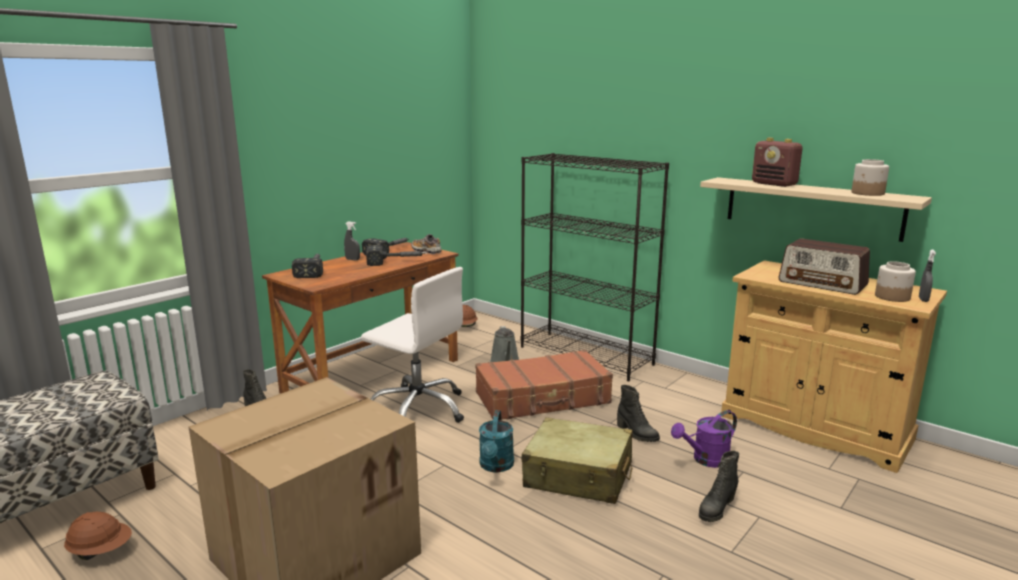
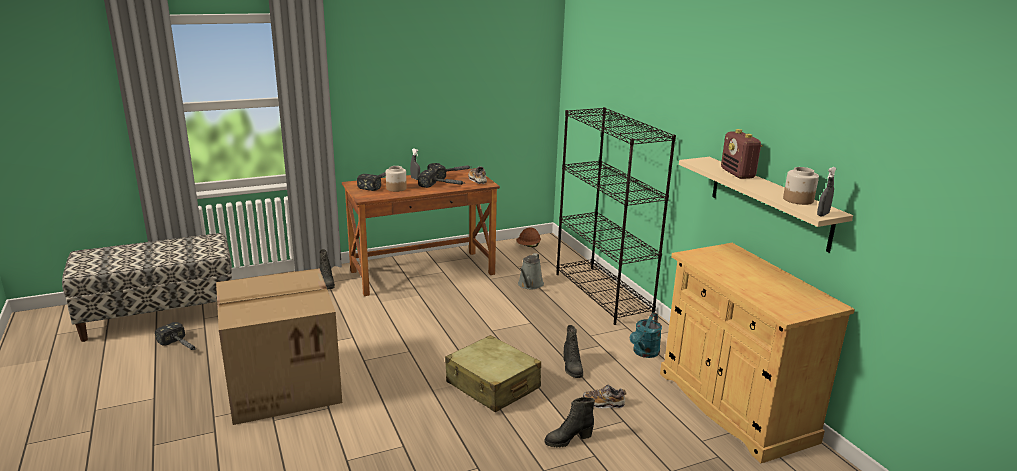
camera: 25 degrees right, 5 degrees up
(101, 551) = (181, 346): brown hard hat -> hammer
(418, 409) = (430, 306): white office chair -> none
(496, 466) = (442, 362): turquoise watering can -> turquoise watering can (644, 353)
(543, 398) = (528, 321): brown suitcase -> none
(705, 460) = (603, 403): purple watering can -> shoe
(822, 283) = (741, 276): radio -> none
(892, 297) = (781, 303): jar -> jar (396, 188)
(923, 300) = (807, 312): grey spray bottle -> grey spray bottle (822, 214)

